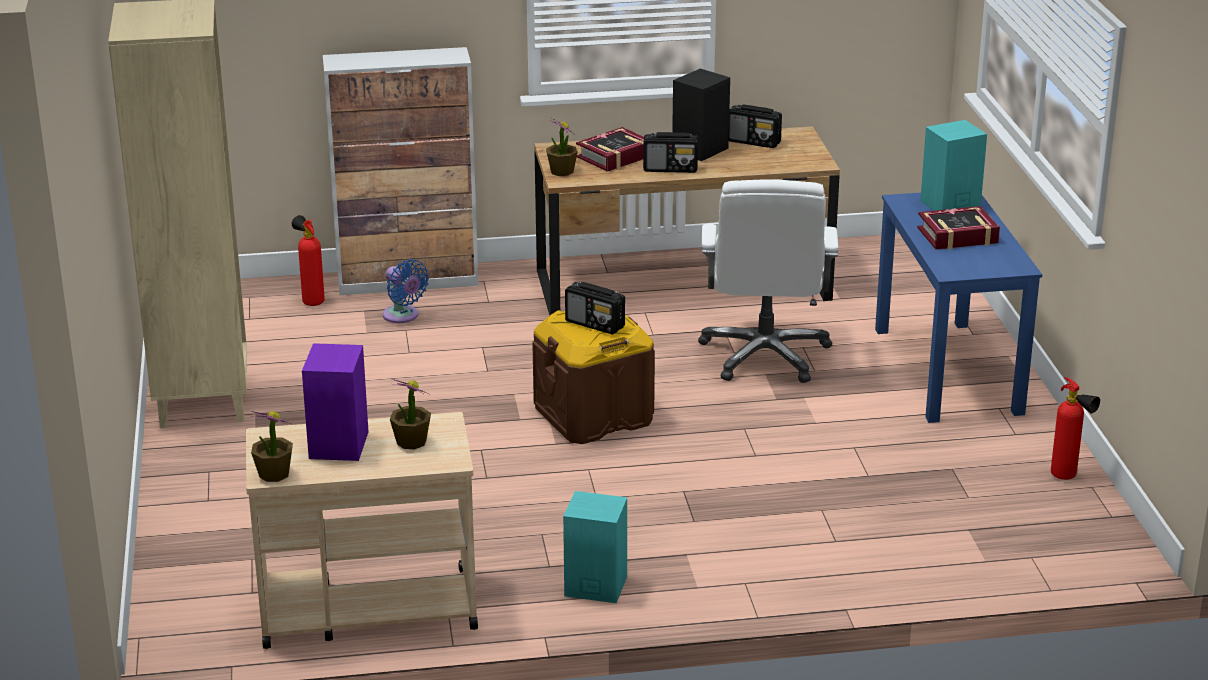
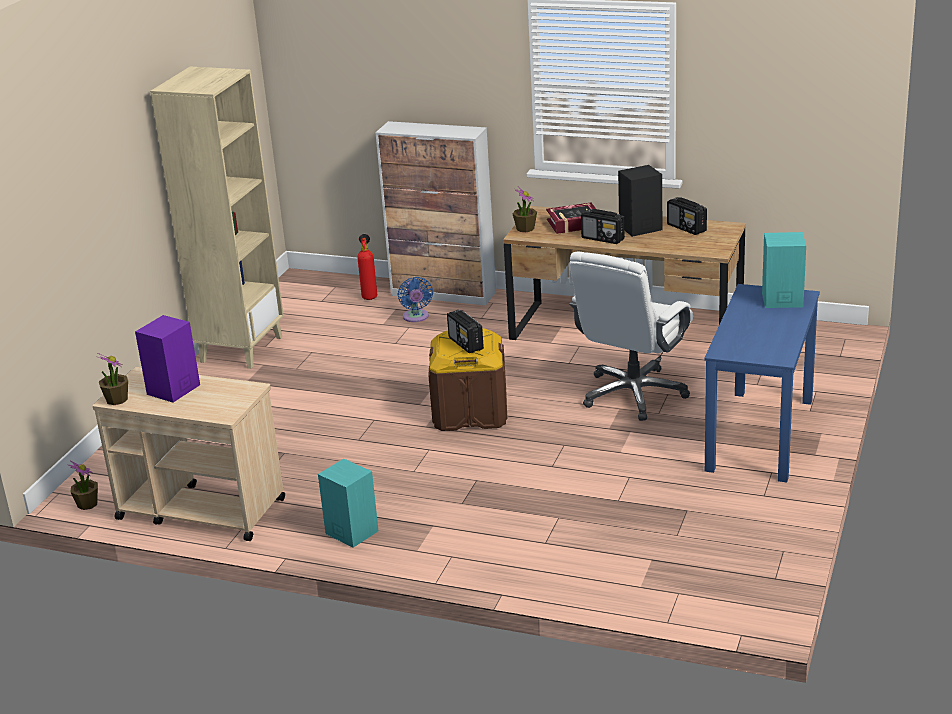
camera: 30 degrees right, 0 degrees up
(411, 442) = (217, 397): potted plant -> potted plant (87, 504)
(957, 236) = (759, 325): book -> none
(1068, 478) = (770, 540): fire extinguisher -> none

